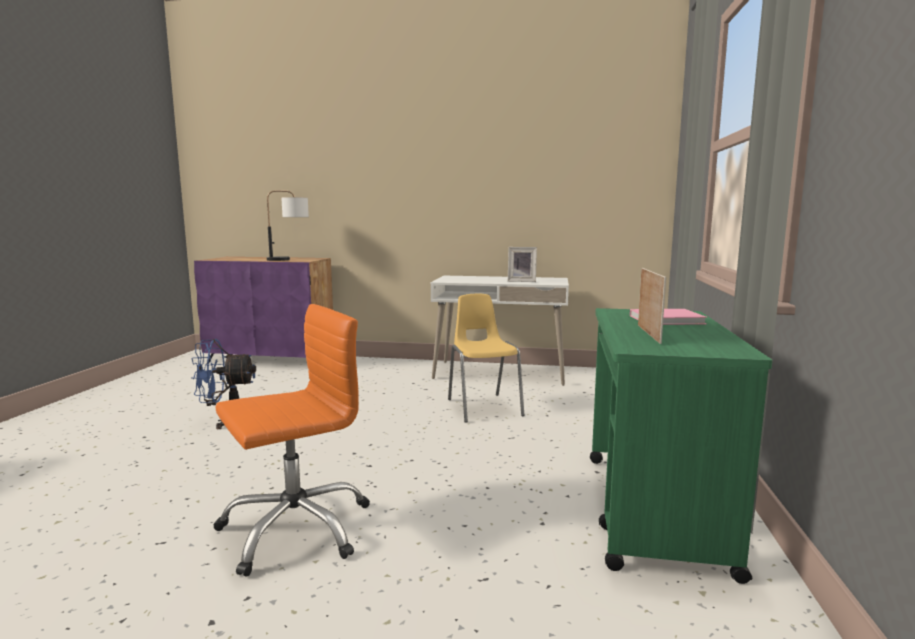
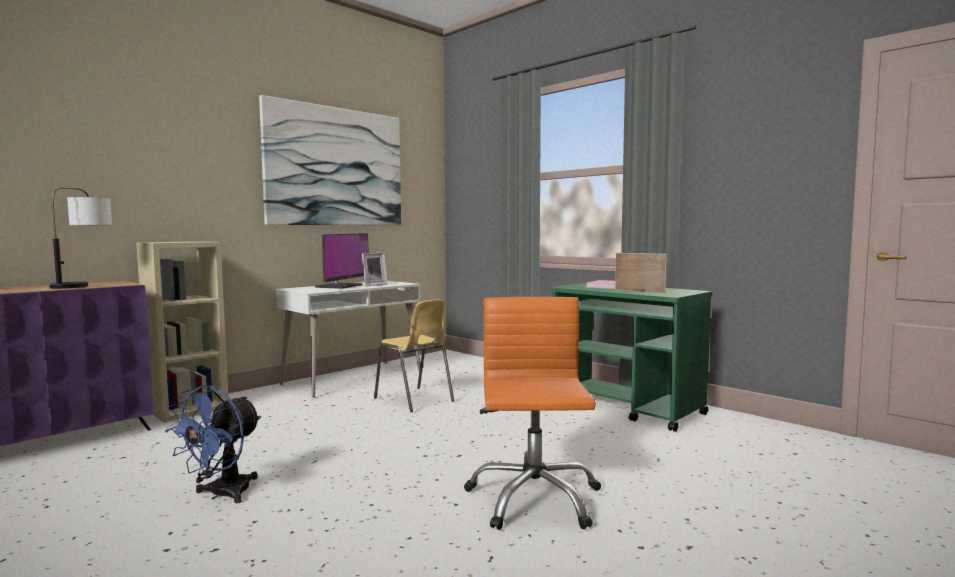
camera: 55 degrees left, 5 degrees down
(360, 362) = (188, 409): none -> beige bookcase
(483, 407) = (414, 400): yellow chair -> yellow chair turned 150 degrees counterclockwise
(491, 279) = (340, 286): none -> monitor
(517, 155) = (336, 167): none -> picture

